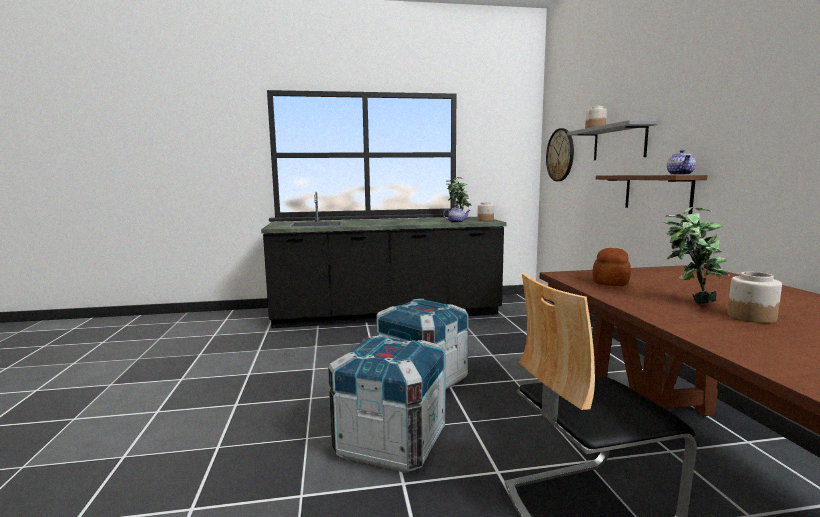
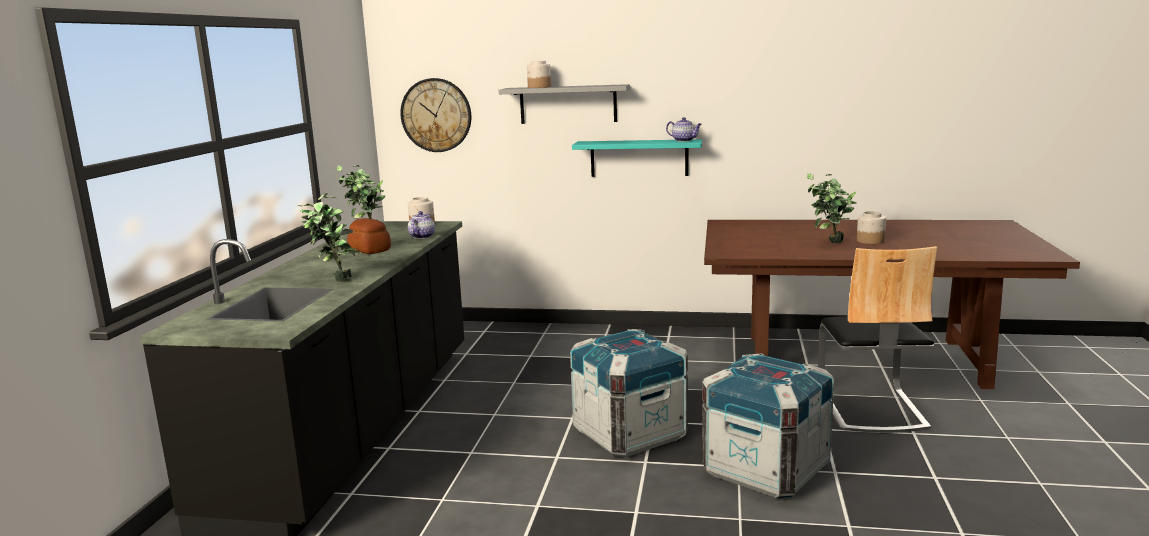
camera: 70 degrees left, 5 degrees up
(357, 223) = (334, 280): none -> potted plant
(611, 281) = (758, 247): bread -> bread (370, 250)
(657, 193) = (639, 158): brown shelf -> turquoise shelf

